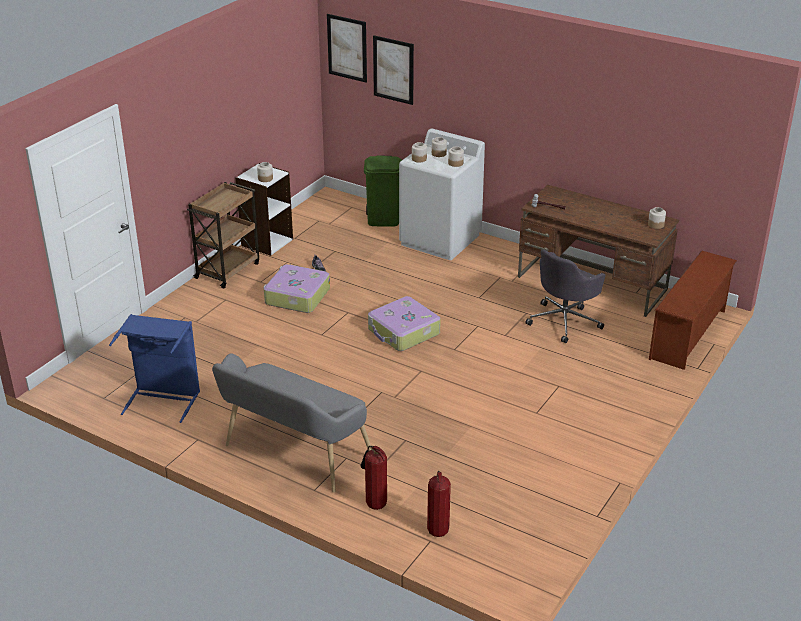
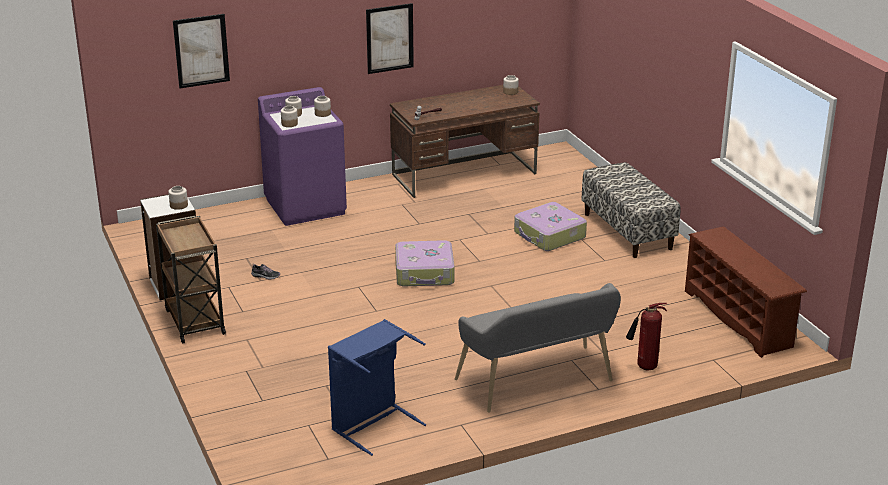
camera: 55 degrees left, 5 degrees down
(296, 296) = (296, 302): suitcase -> suitcase (549, 235)
(347, 48) = (138, 47): picture -> picture (389, 38)
(384, 220) = (230, 218): green trash can -> none
(437, 530) = (703, 352): fire extinguisher -> none
(440, 240) = (306, 206): white washing machine -> purple washing machine
(564, 321) = (500, 204): grey office chair -> none
(607, 406) = (628, 231): none -> bench
(689, 335) = (578, 169): brown shoe rack -> brown shoe rack (739, 319)

